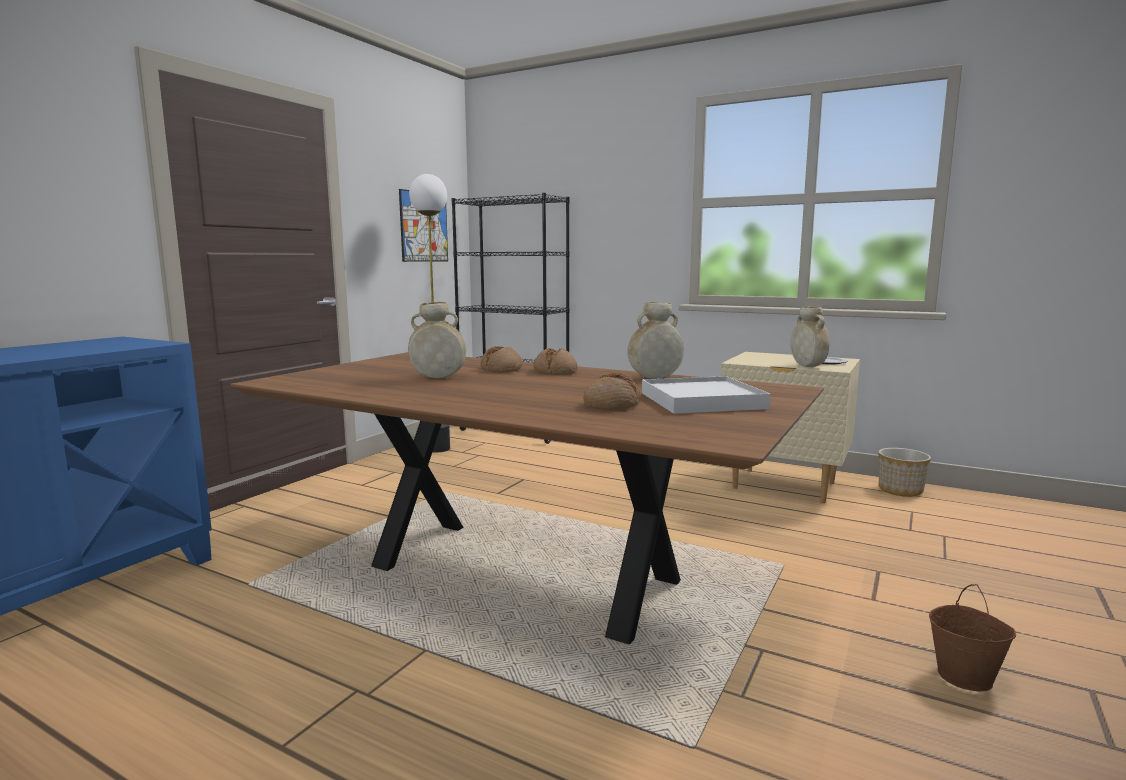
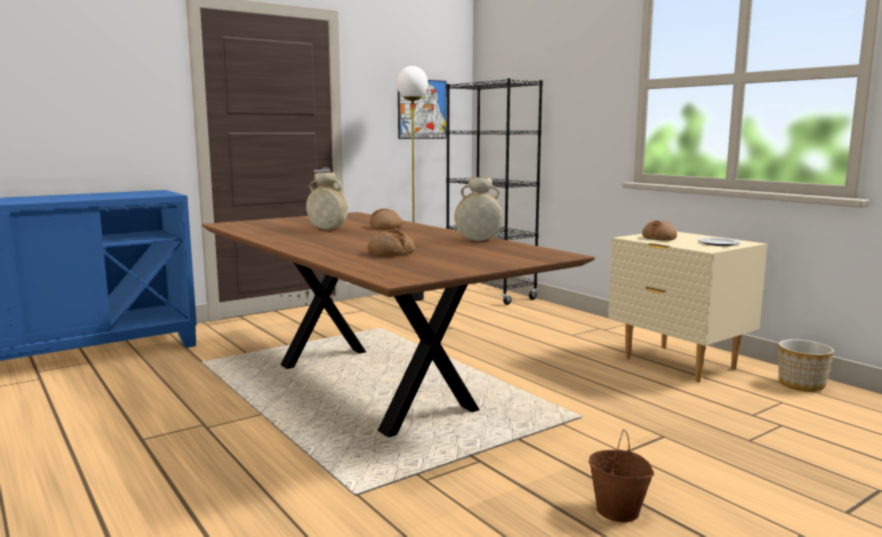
camera: 25 degrees right, 0 degrees up
(555, 371) = (419, 231): bread -> bread (659, 238)
(701, 400) = (462, 256): white tray -> none
(808, 366) = (686, 245): beige vase -> none

